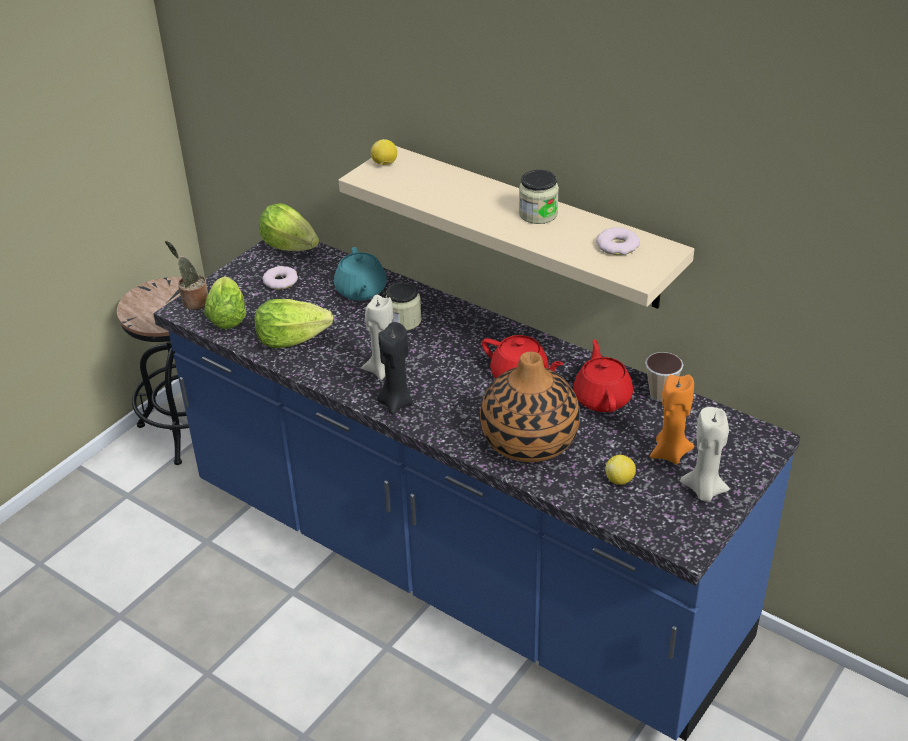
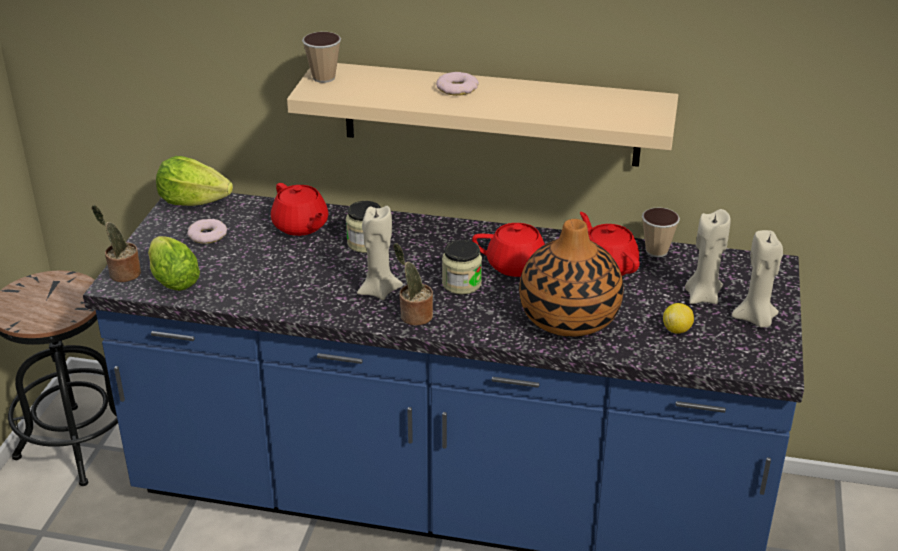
camera: 25 degrees left, 5 degrees down
(291, 339) = (260, 285): lettuce -> none
(361, 291) = (301, 226): turquoise teapot -> red teapot
(384, 164) = (324, 78): lemon -> cup
(396, 402) = (414, 316): black candle -> potted plant
(538, 214) = (514, 92): jar -> jar (461, 284)
(617, 246) = (610, 104): donut -> donut (457, 88)
(670, 453) = (702, 297): orange candle -> beige candle

